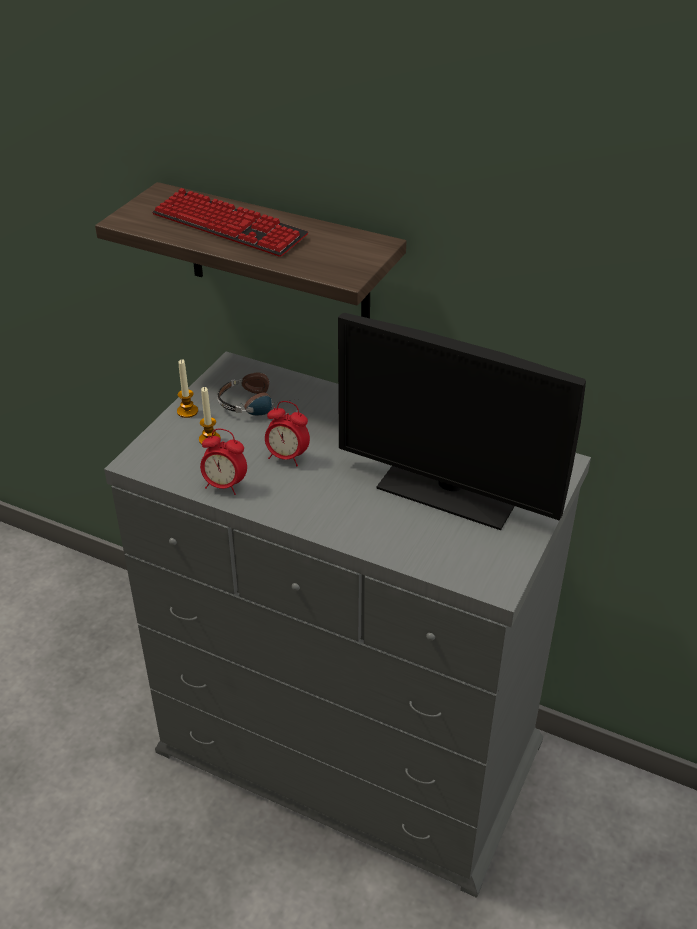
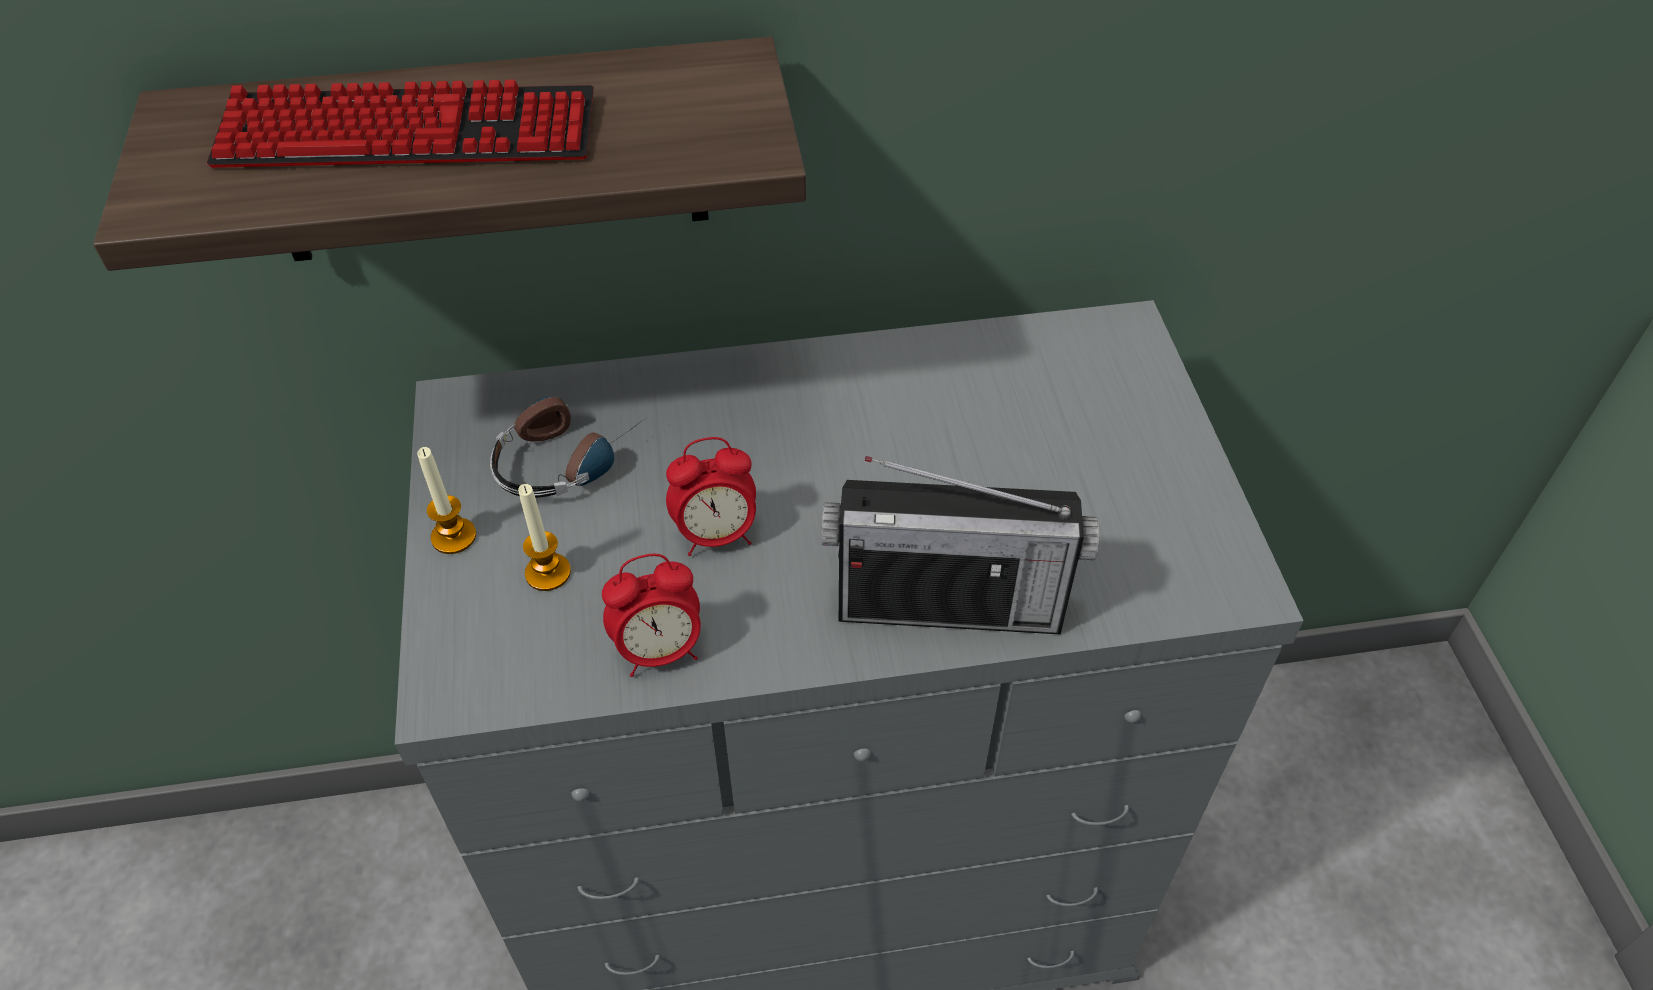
camera: 35 degrees left, 10 degrees up
(356, 527) = (949, 605): none -> radio
(449, 490) = (1022, 460): monitor -> none

